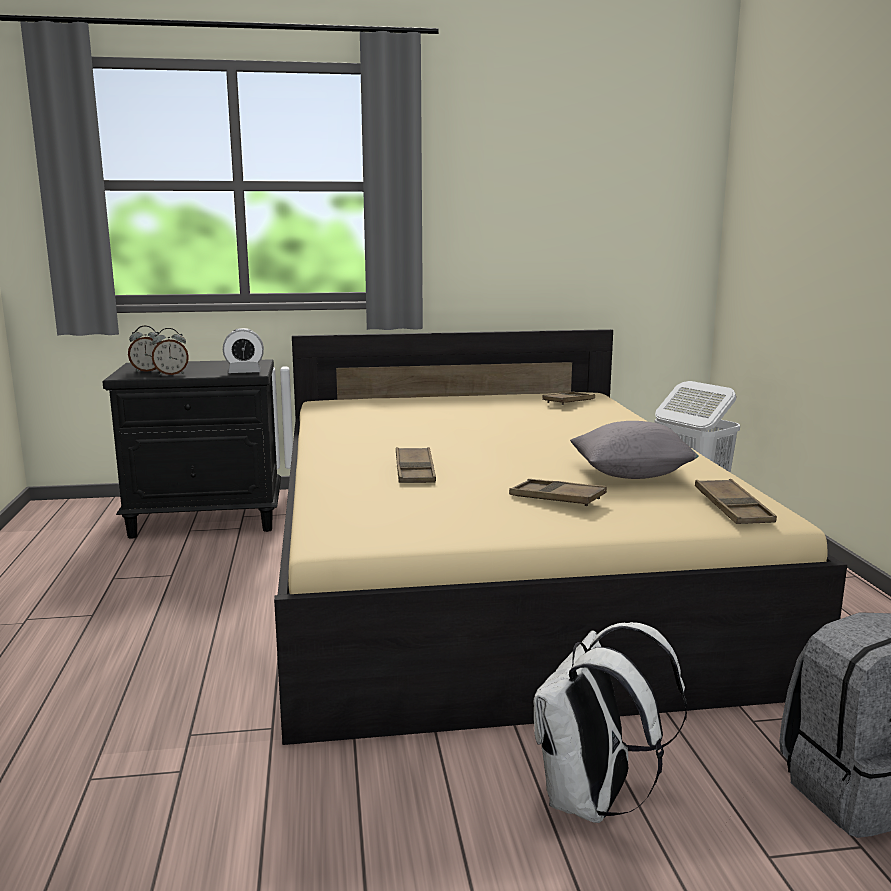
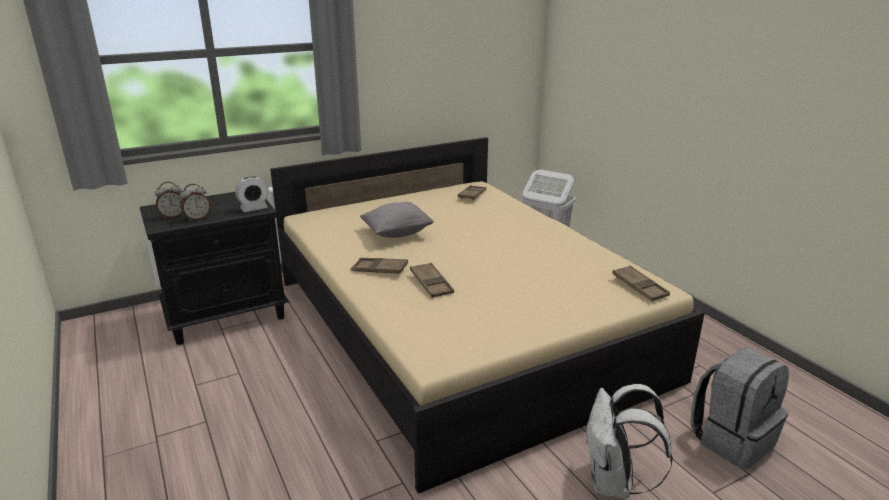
camera: 20 degrees left, 10 degrees up
(557, 498) = (538, 295): brown tray -> brown tray (380, 269)
(631, 475) = (563, 264): grey pillow -> grey pillow (397, 233)

